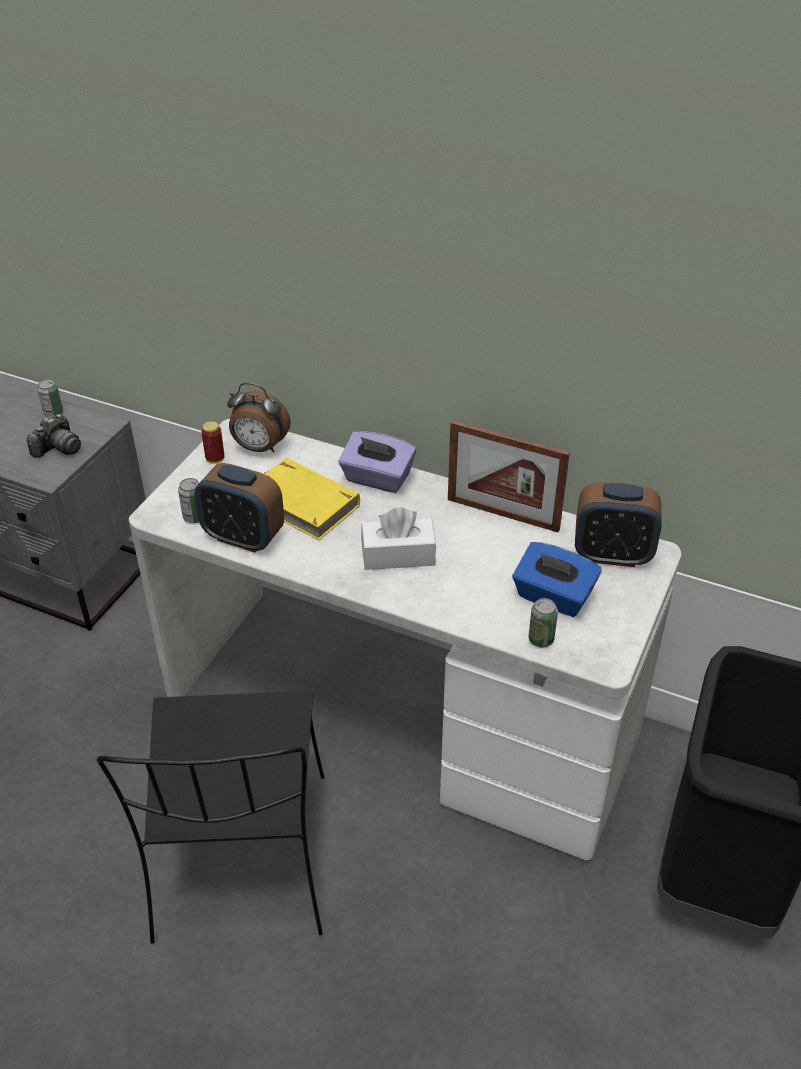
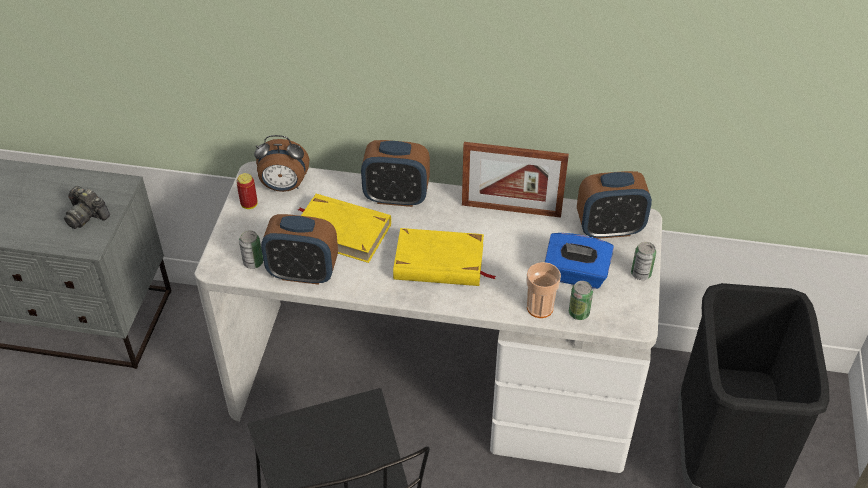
camera: 15 degrees left, 5 degrees up
(53, 414) = (68, 182): can -> can (641, 274)
(58, 448) = (86, 216): camera -> camera turned 105 degrees clockwise
(377, 479) = (396, 197): purple tissue box -> alarm clock
(398, 555) = (439, 263): white tissue box -> yellow book
(496, 625) = (540, 308): none -> cup

